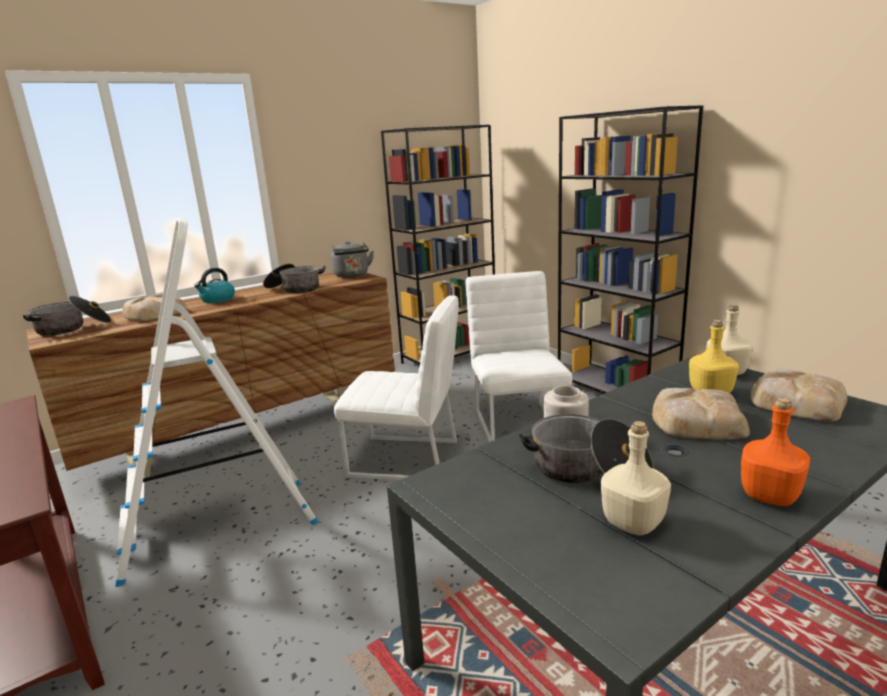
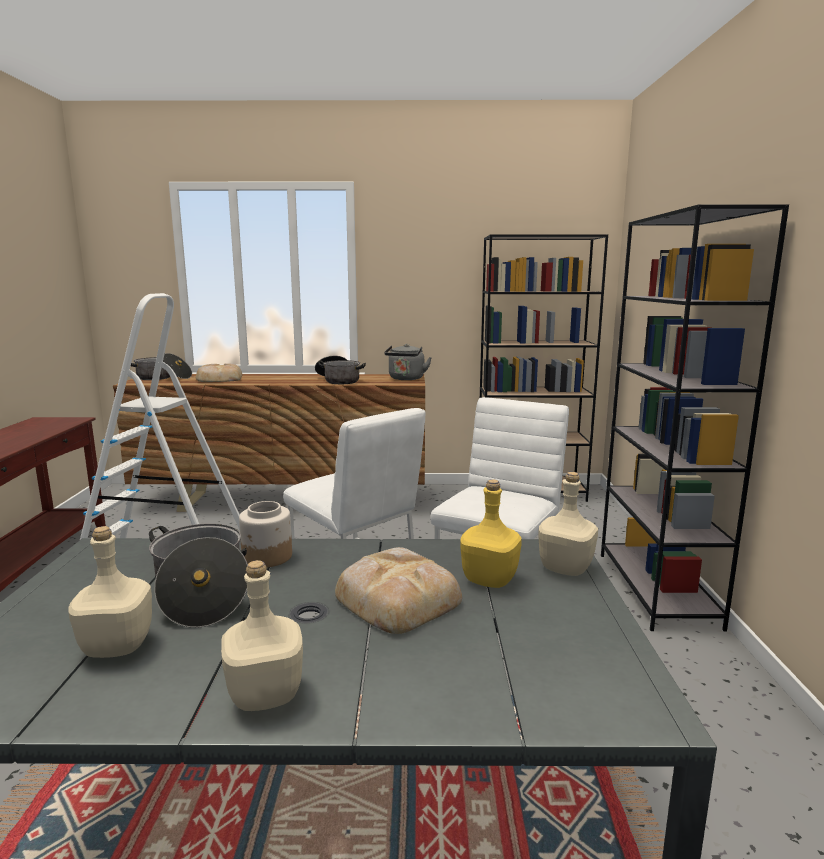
camera: 35 degrees right, 5 degrees down
(217, 300) = (275, 378): kettle -> none
(768, 495) = (265, 694): orange bottle -> beige bottle
(795, 402) = (560, 630): bread -> none

